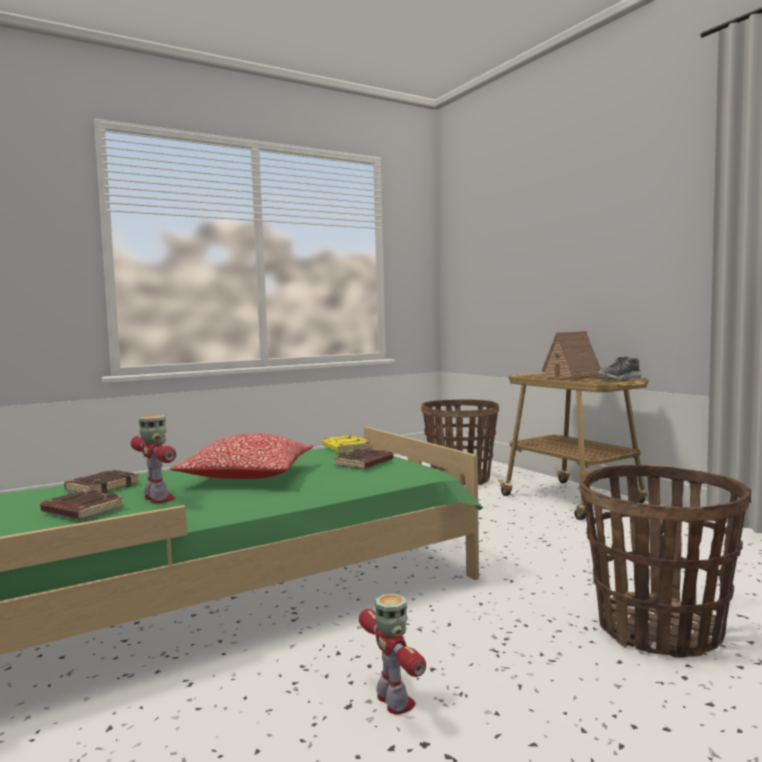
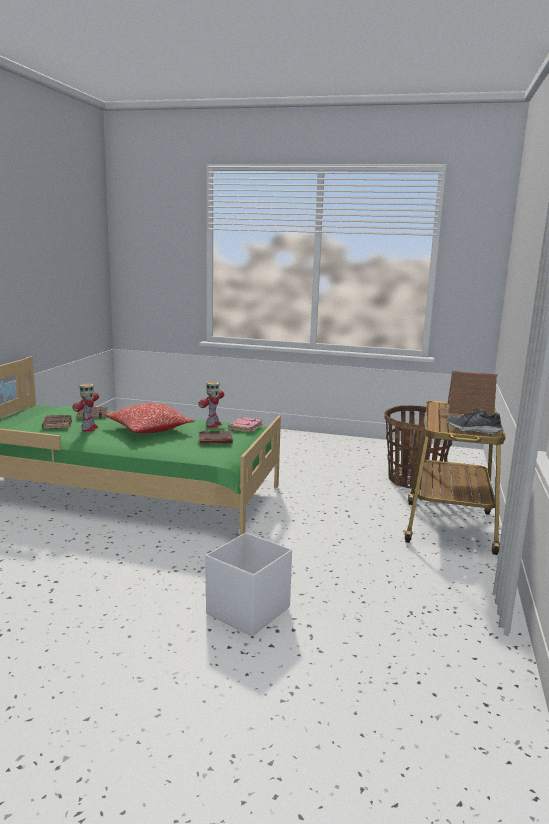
camera: 45 degrees right, 10 degrees up
(344, 448) = (245, 427): yellow book -> pink book
(394, 702) = (81, 564): toy robot -> toy robot (213, 425)
(659, 630) = (247, 611): basket -> white storage box

